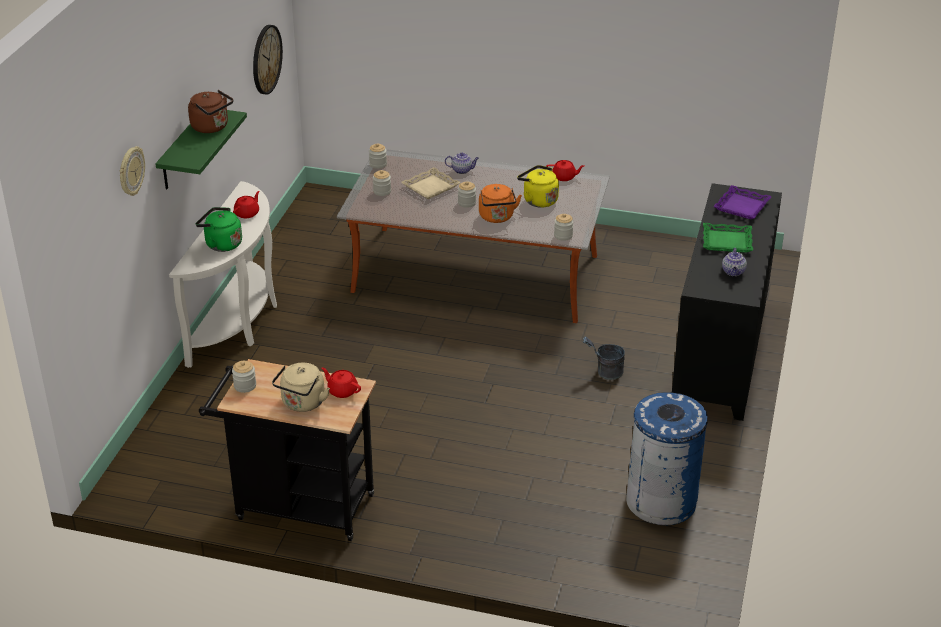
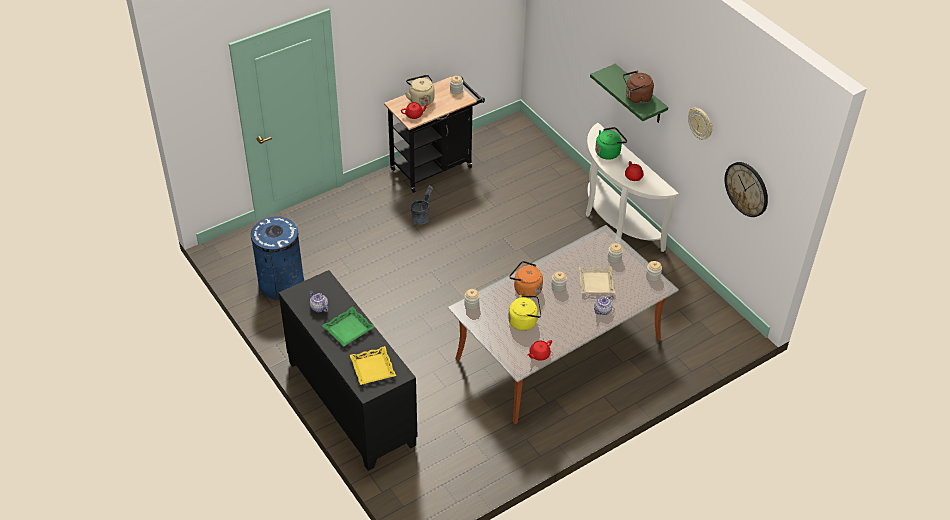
camera: 130 degrees right, 10 degrees up
(130, 171) = (596, 36): wall clock -> wall clock (700, 124)
(605, 372) = (397, 337): grey bucket -> grey bucket (422, 217)
(742, 207) = (372, 368): purple tray -> yellow tray

